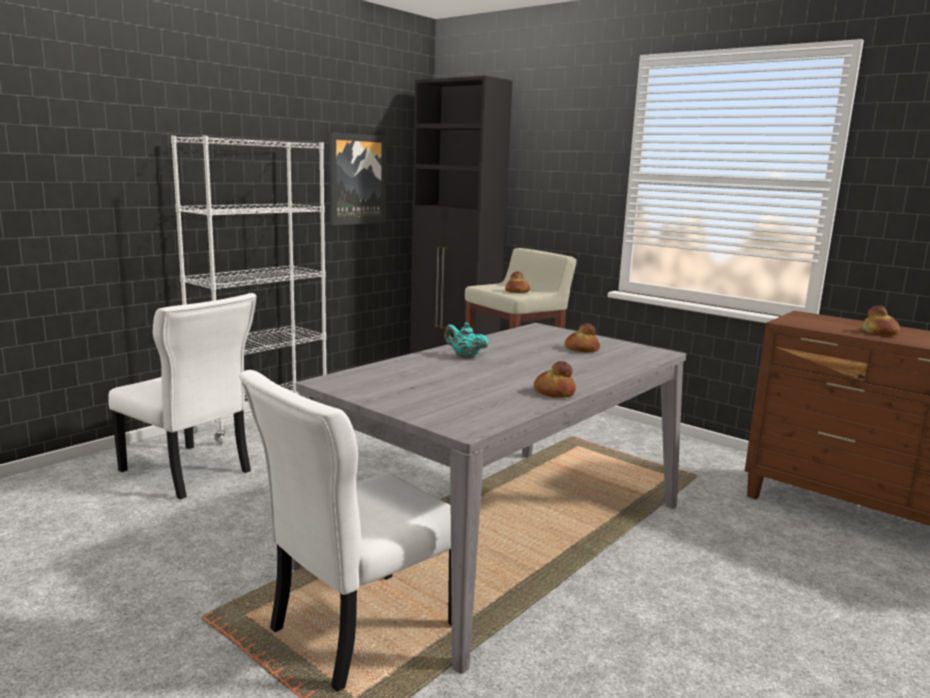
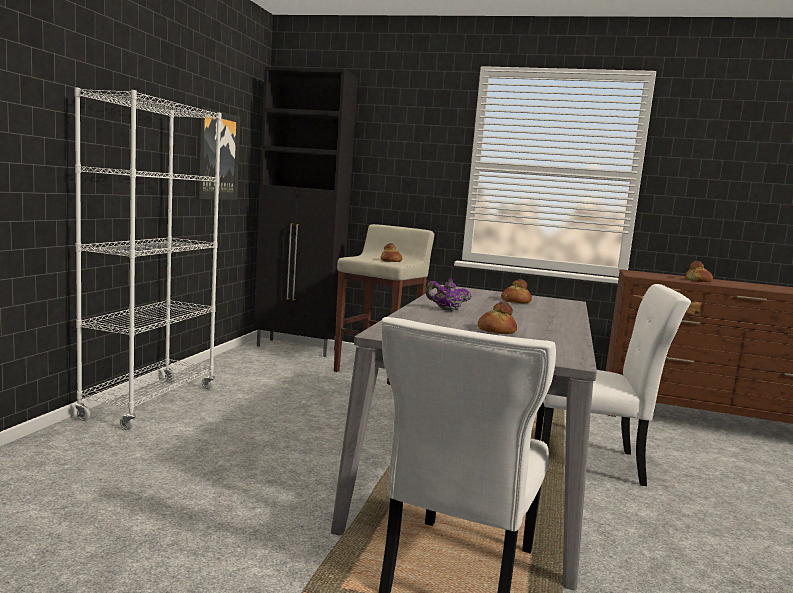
camera: 25 degrees left, 5 degrees down
(188, 473) = (122, 462): white chair -> white chair (592, 462)
(465, 356) = (446, 310): turquoise teapot -> purple teapot
(553, 392) = (566, 331): bread -> bread (496, 330)

